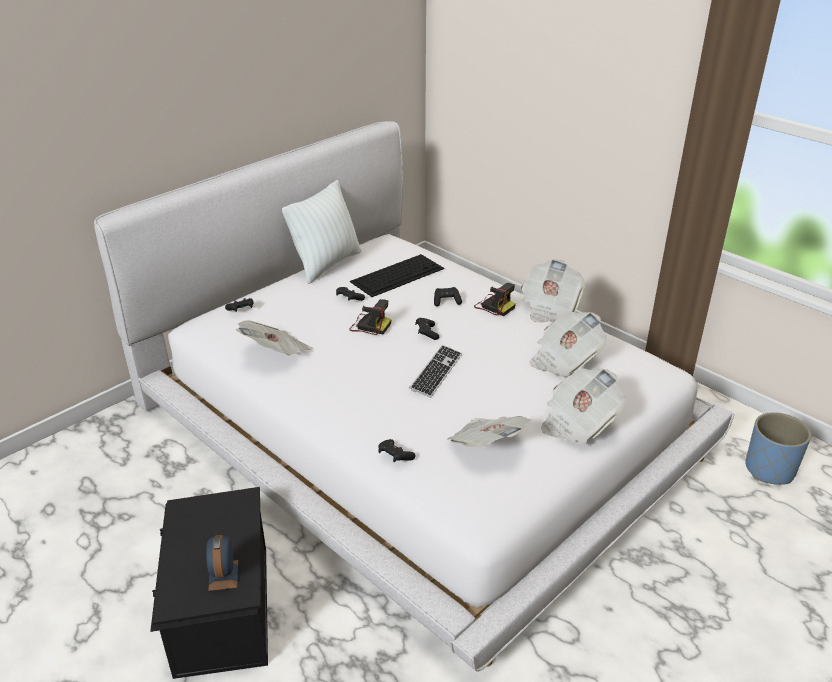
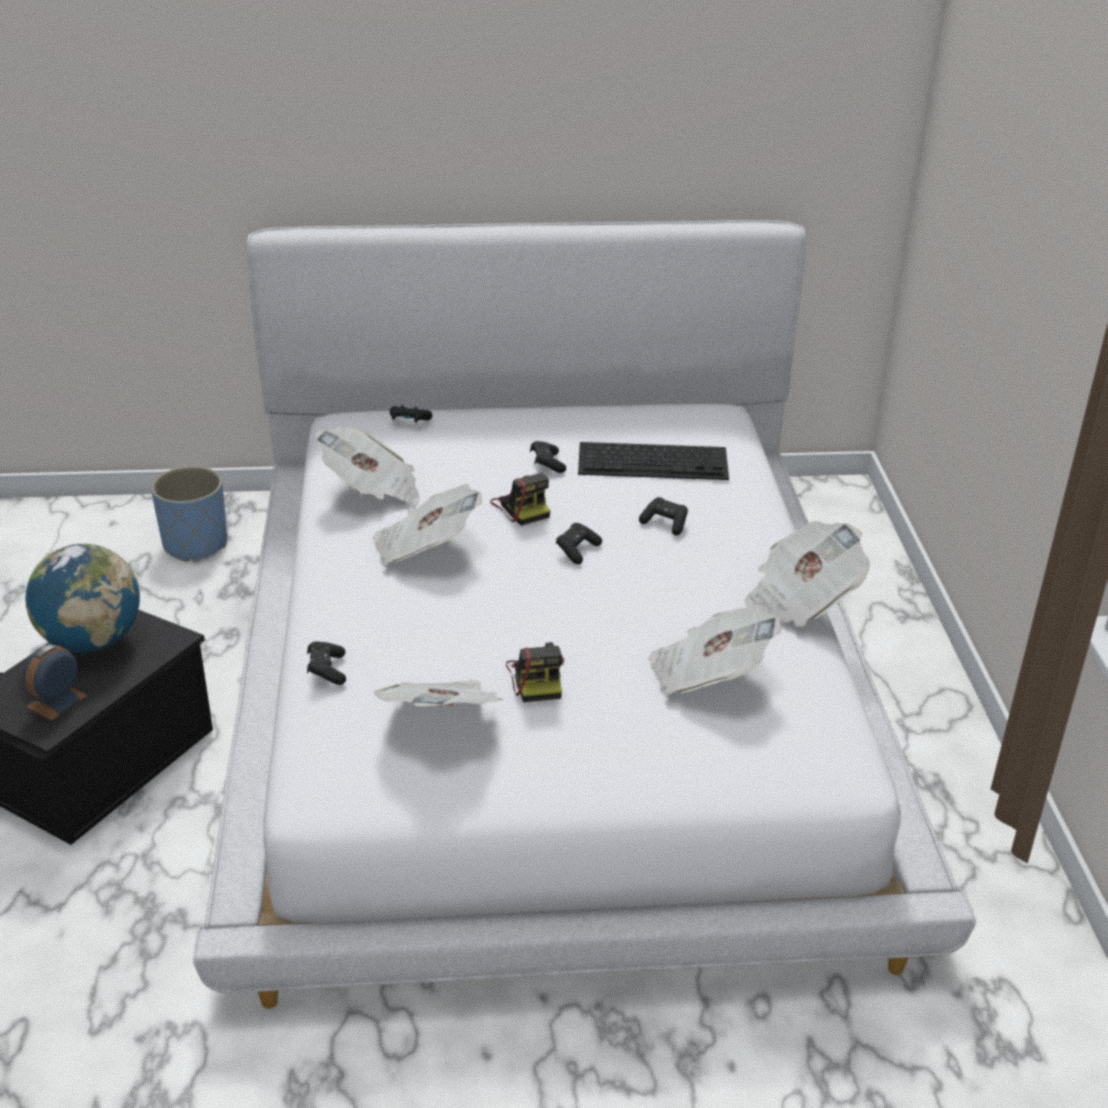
camera: 40 degrees right, 0 degrees up
(193, 529) = (92, 641): none -> globe
(326, 264) = (587, 410): white pillow -> none
(436, 372) = (515, 603): keyboard -> none
(494, 306) = (721, 559): camera -> camera (537, 678)
(578, 422) = (599, 760): newspaper -> newspaper (425, 549)
(769, 470) = (995, 1058): blue planter -> blue planter (195, 544)

